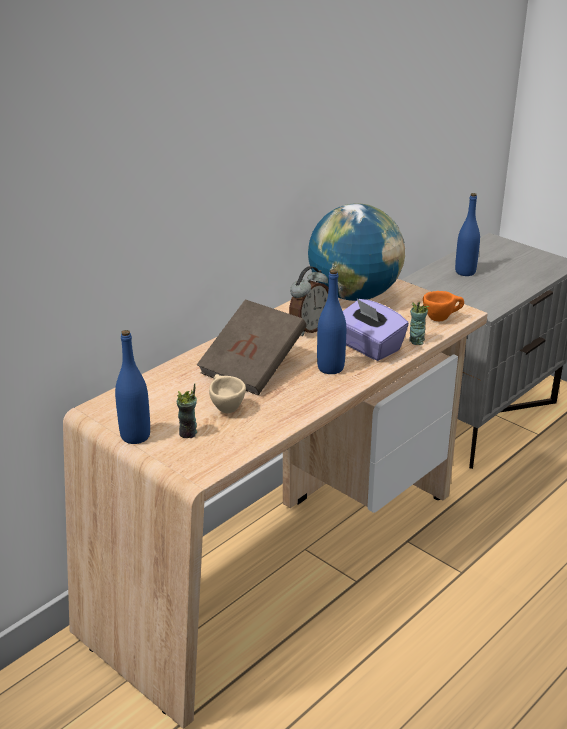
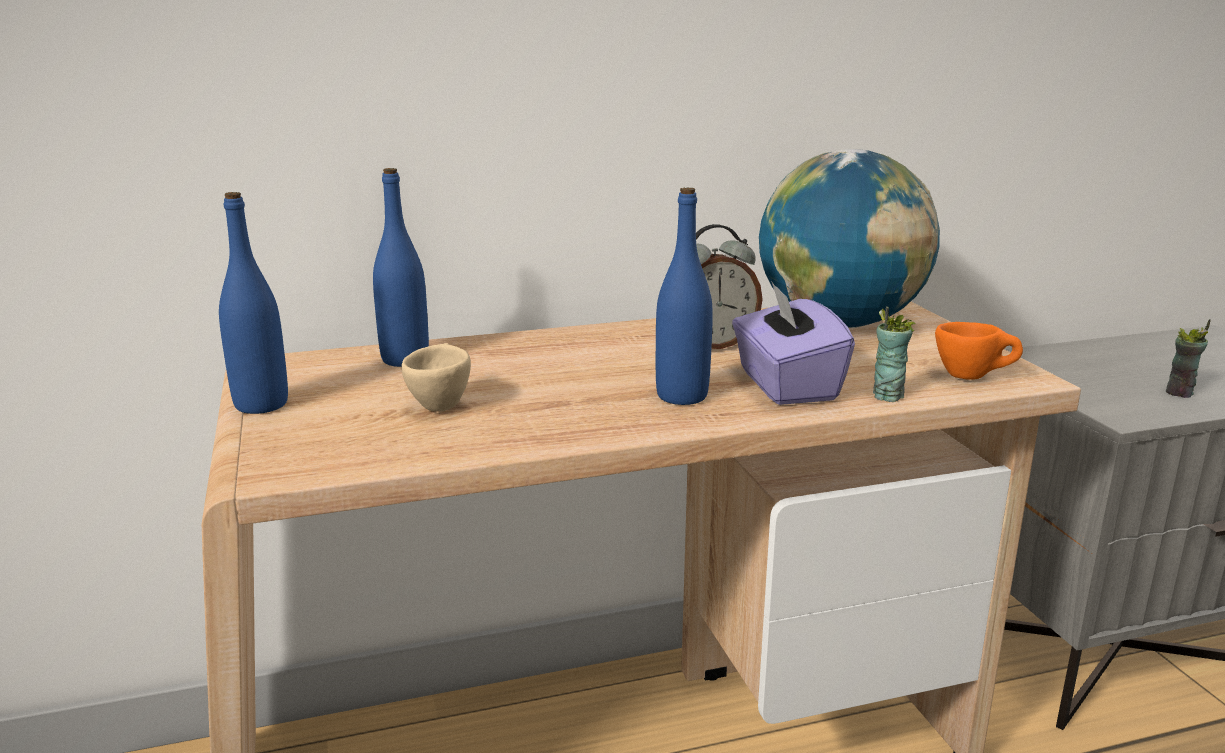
camera: 30 degrees right, 10 degrees down
(188, 433) = (336, 420): cup -> cup (1180, 393)
(253, 368) = (556, 369): brown book -> none
(465, 272) = (1123, 362): blue bottle -> blue bottle (405, 359)

